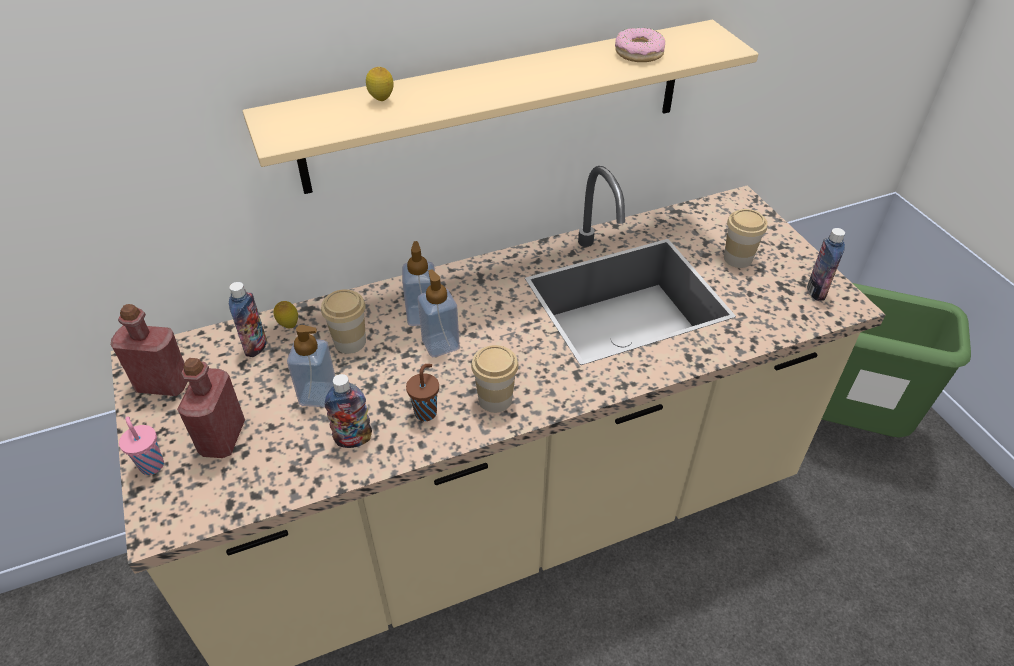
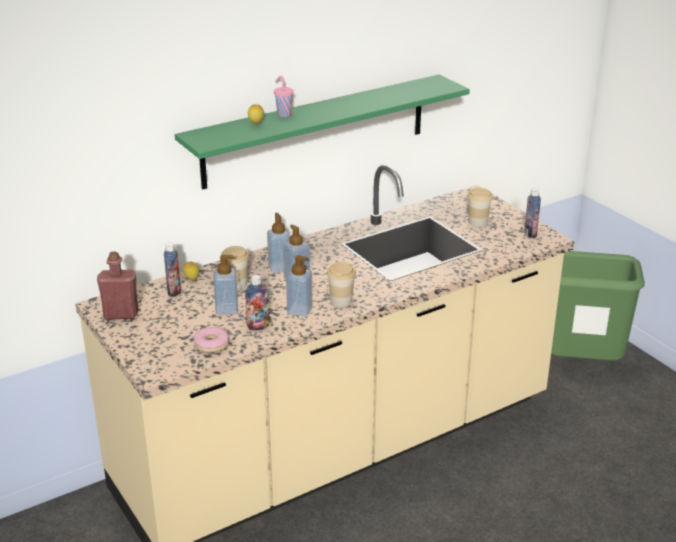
camera: 10 degrees left, 15 degrees down
(151, 464) = (133, 349): pink cup -> pink cup (283, 114)
(222, 438) = (174, 334): red bottle -> none
(426, 412) = (299, 310): brown cup -> soap dispenser
(497, 106) = (316, 131): beige shelf -> green shelf
(639, 53) = (399, 93): donut -> donut (212, 344)

